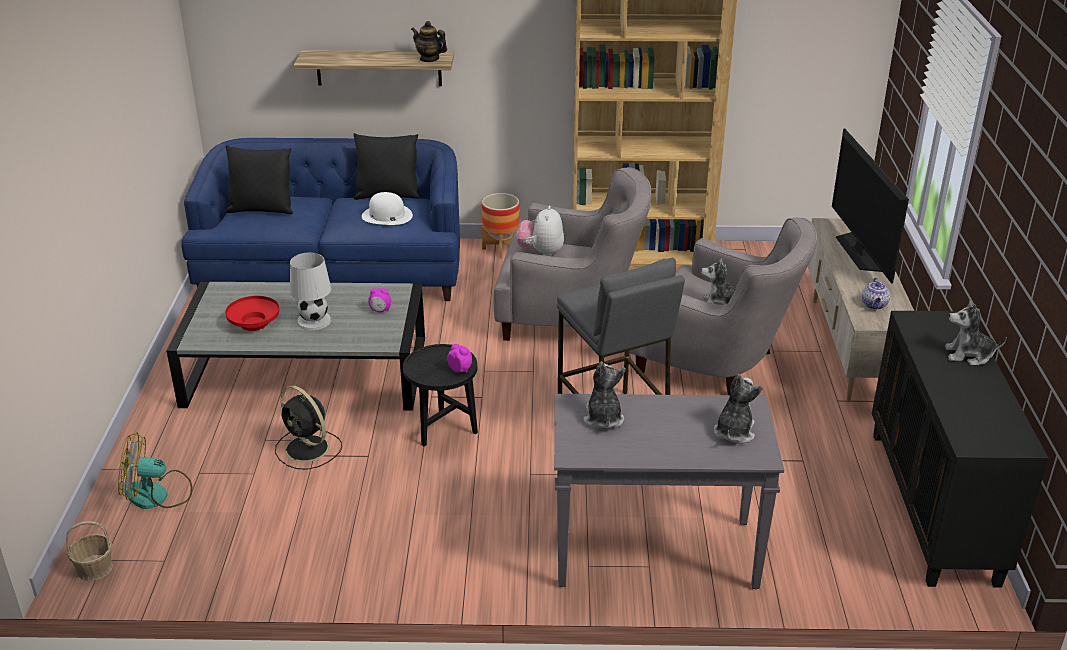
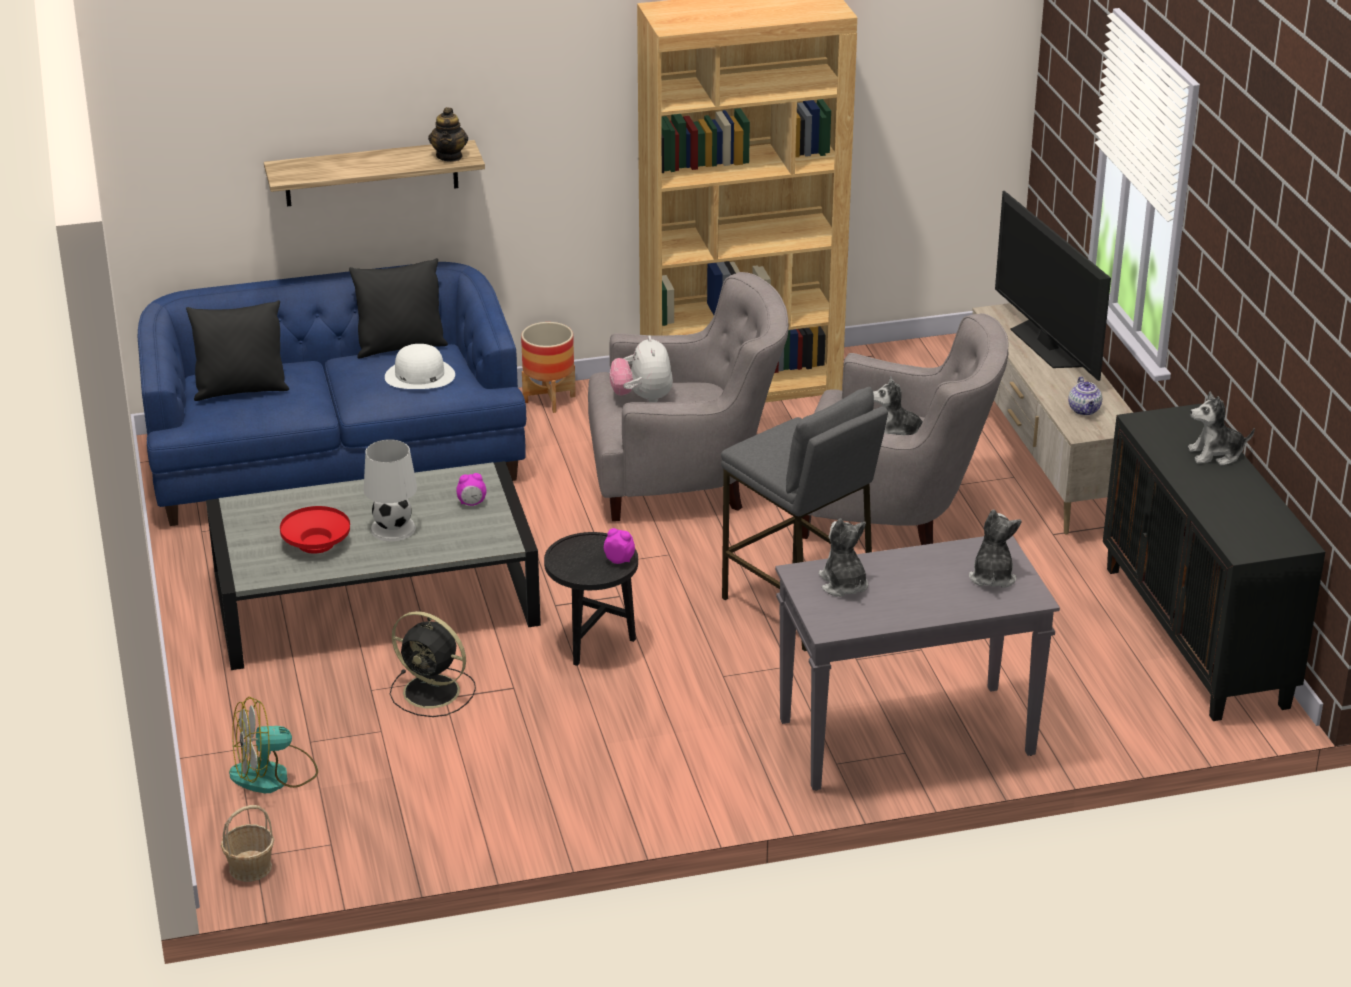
camera: 15 degrees left, 0 degrees up
(429, 59) = (449, 156): teapot -> teapot turned 105 degrees counterclockwise

